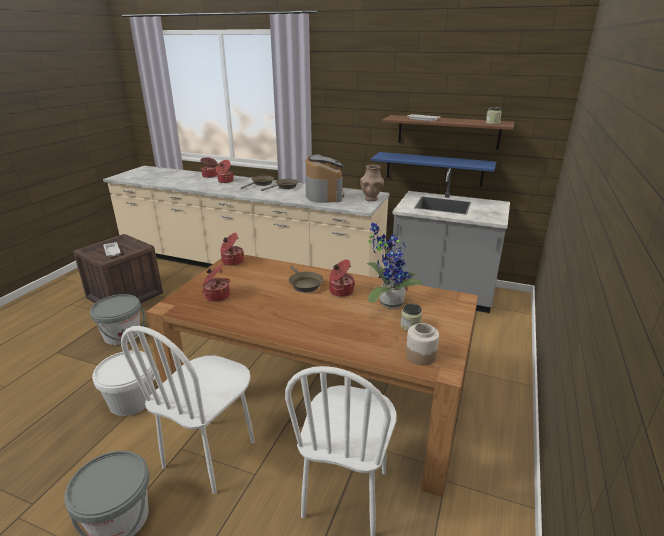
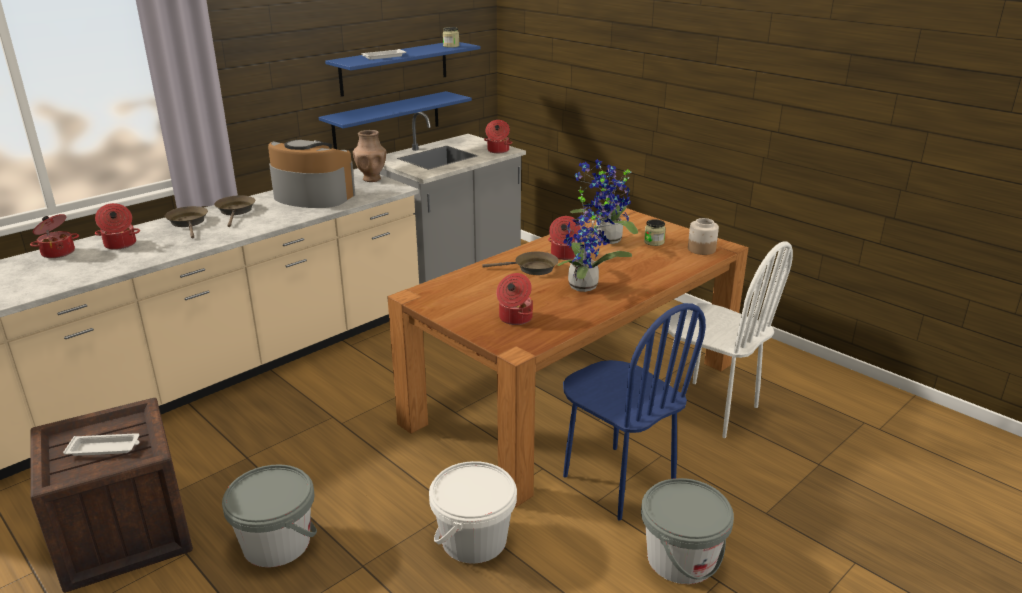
camera: 65 degrees left, 0 degrees up
(210, 454) = (618, 481): white chair -> blue chair
(232, 261) = (424, 298): cooking pot -> cooking pot (497, 151)
(289, 312) = (587, 286): none -> potted plant
(448, 132) = (394, 68): brown shelf -> blue shelf

